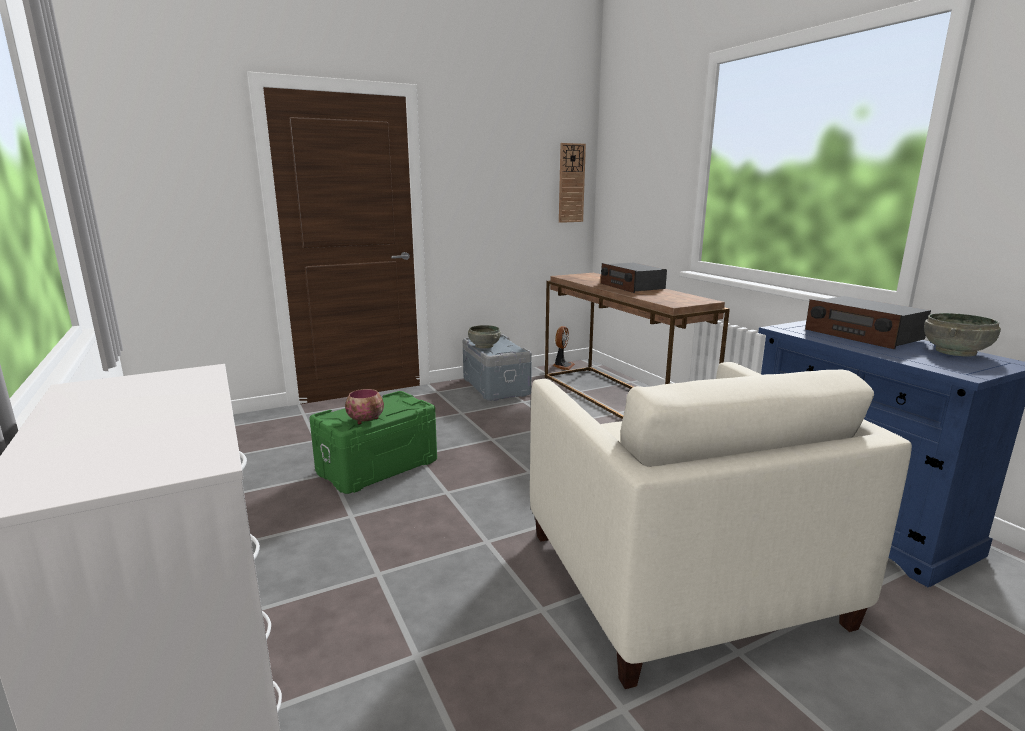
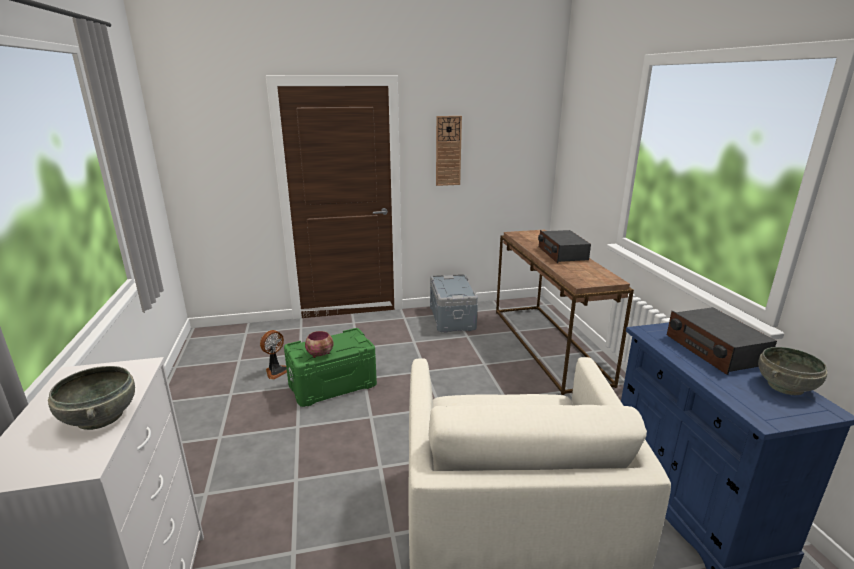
camera: 15 degrees right, 5 degrees up
(484, 346) = (443, 285): grey bowl -> grey bowl (99, 417)
(562, 366) = (516, 302): fan -> fan (276, 371)
(571, 183) = (533, 150): wall clock -> wall clock (448, 151)

